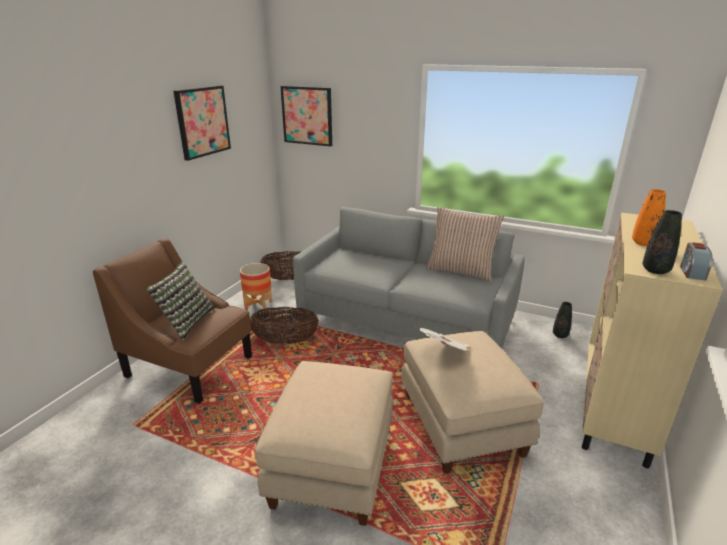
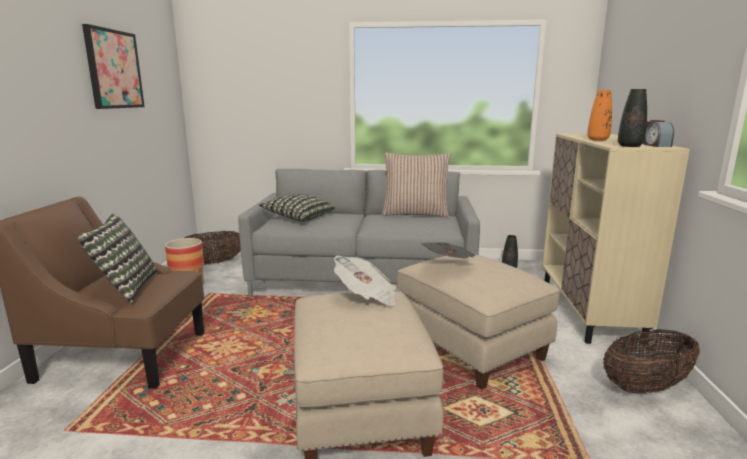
camera: 20 degrees left, 10 degrees down
(285, 341) = (239, 314): basket -> basket (646, 387)
(307, 115) = (225, 81): picture -> none
(347, 378) = (366, 296): none -> newspaper
(349, 260) = (298, 218): none -> pillow

